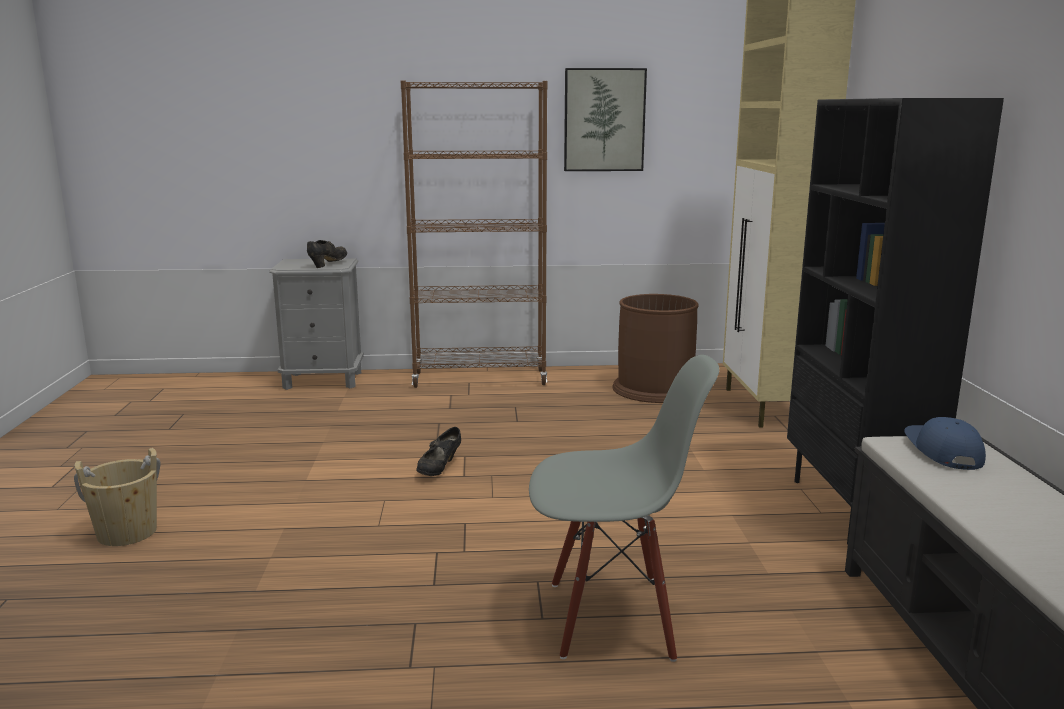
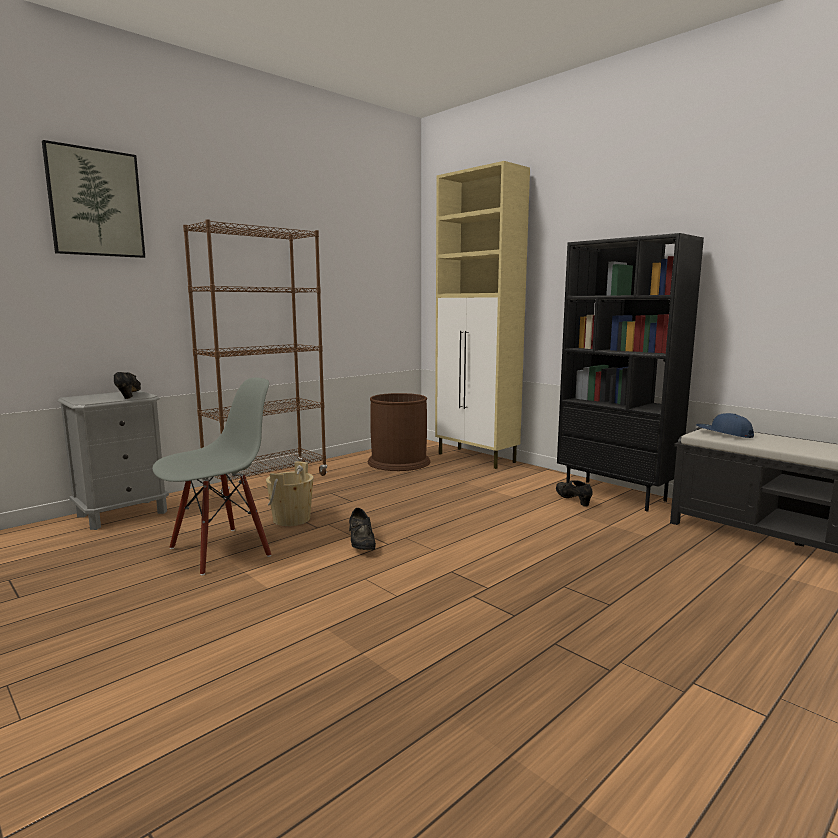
camera: 40 degrees left, 5 degrees down
(127, 532) = (171, 699): beige bucket -> beige bucket (291, 519)
(604, 120) = (330, 267): picture -> picture (95, 203)
(612, 617) = (637, 587): grey chair -> grey chair (220, 551)
(772, 497) = (573, 500): none -> black shoe

